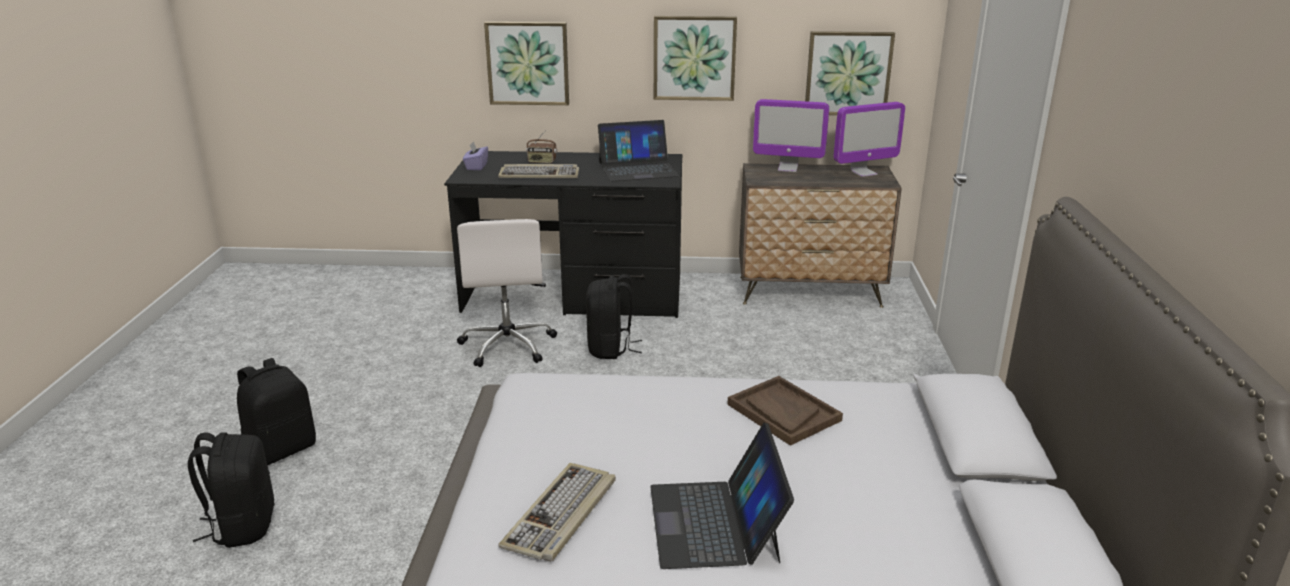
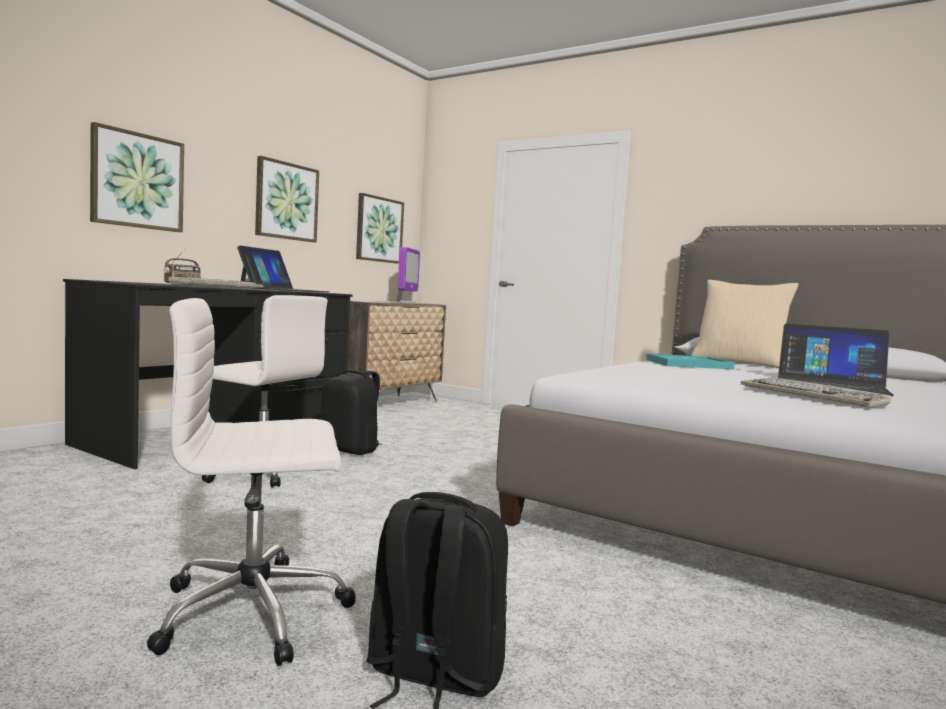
camera: 60 degrees left, 20 degrees down
(282, 449) = (256, 612): black backpack -> white office chair
(476, 166) = (124, 282): purple tissue box -> none
(783, 412) = (688, 364): brown tray -> turquoise tray
(787, 168) = (360, 300): monitor -> none
(922, 439) = (739, 363): none -> beige pillow

